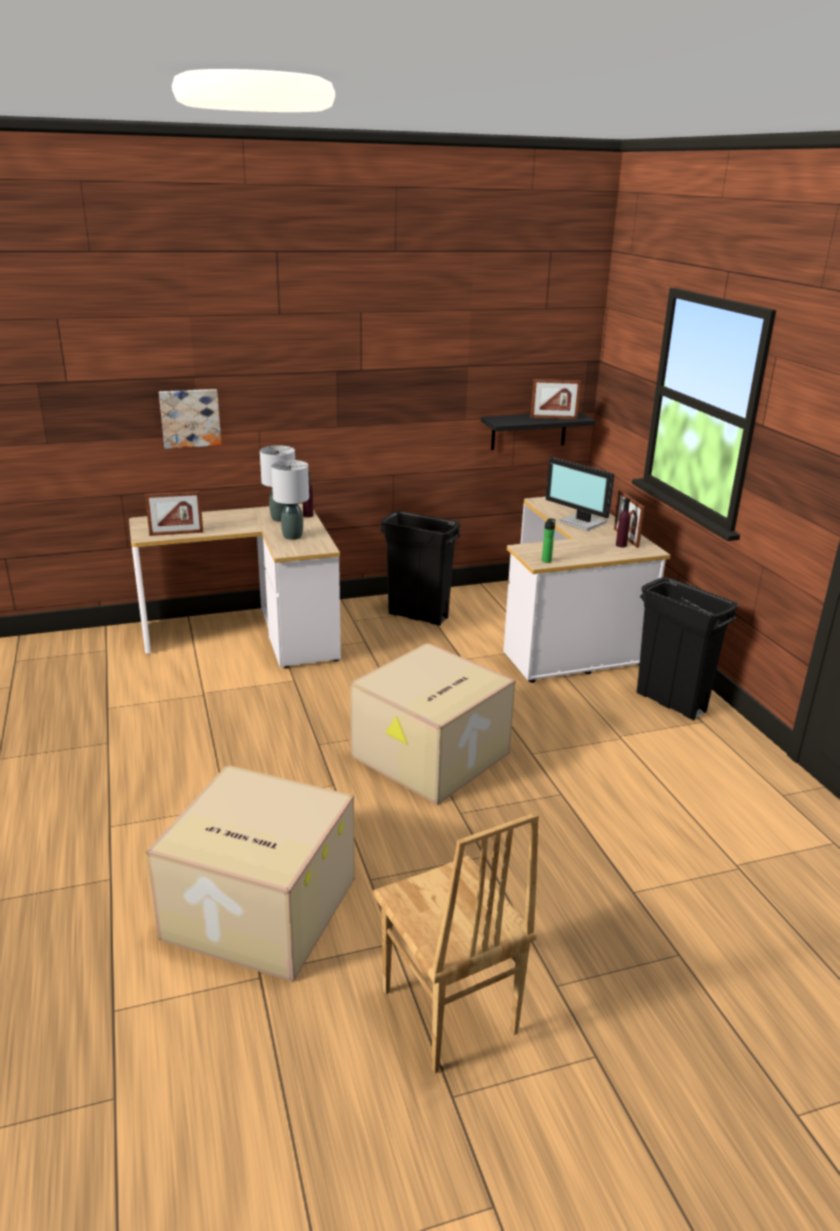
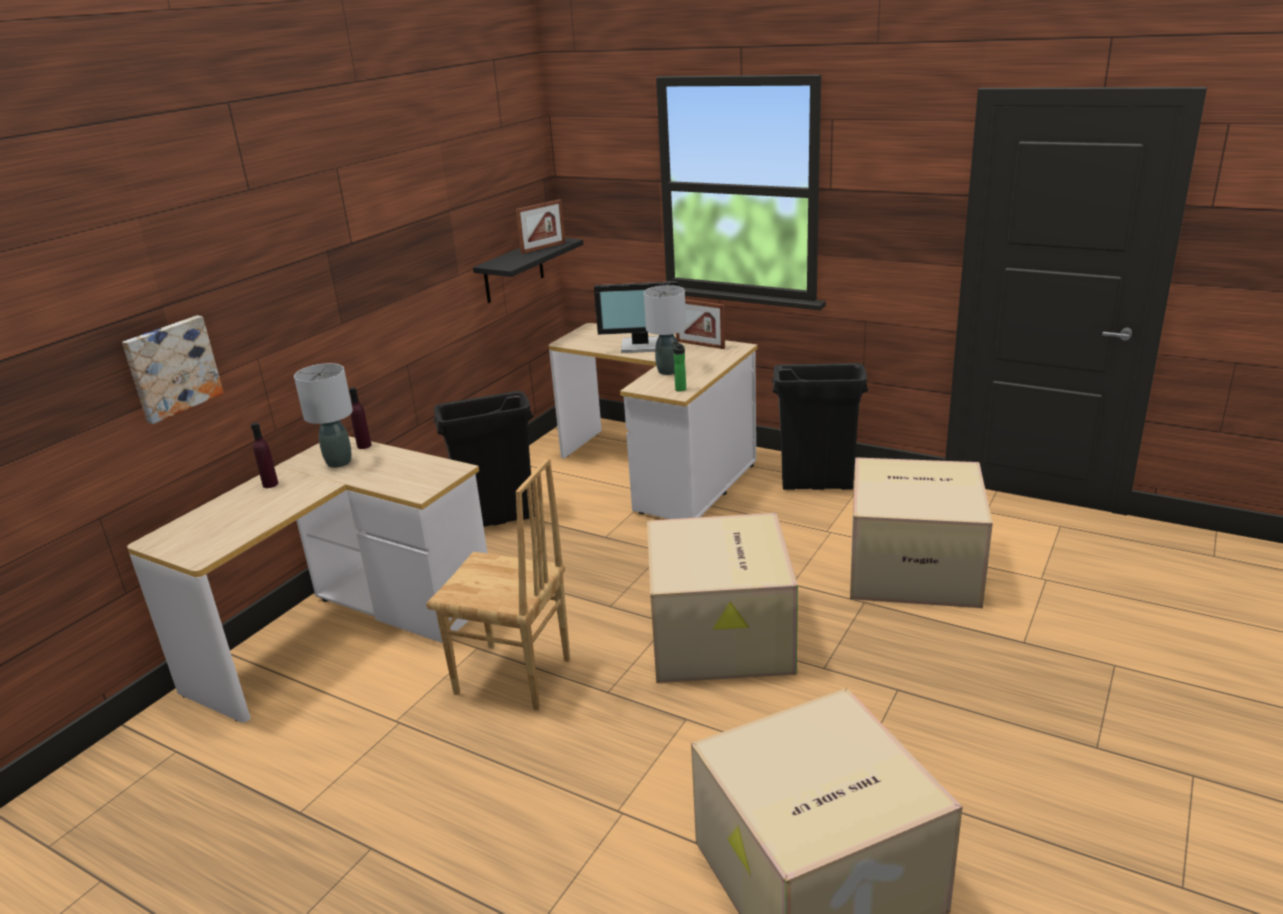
camera: 40 degrees left, 0 degrees up
(176, 533) = (239, 534): picture frame -> none
(293, 536) = (394, 473): grey table lamp -> grey table lamp (668, 371)
(447, 1013) = (1078, 830): brown chair -> brown chair (513, 678)
(621, 545) = (708, 352): purple bottle -> purple bottle (270, 484)
(642, 796) = (915, 567): none -> cardboard box

